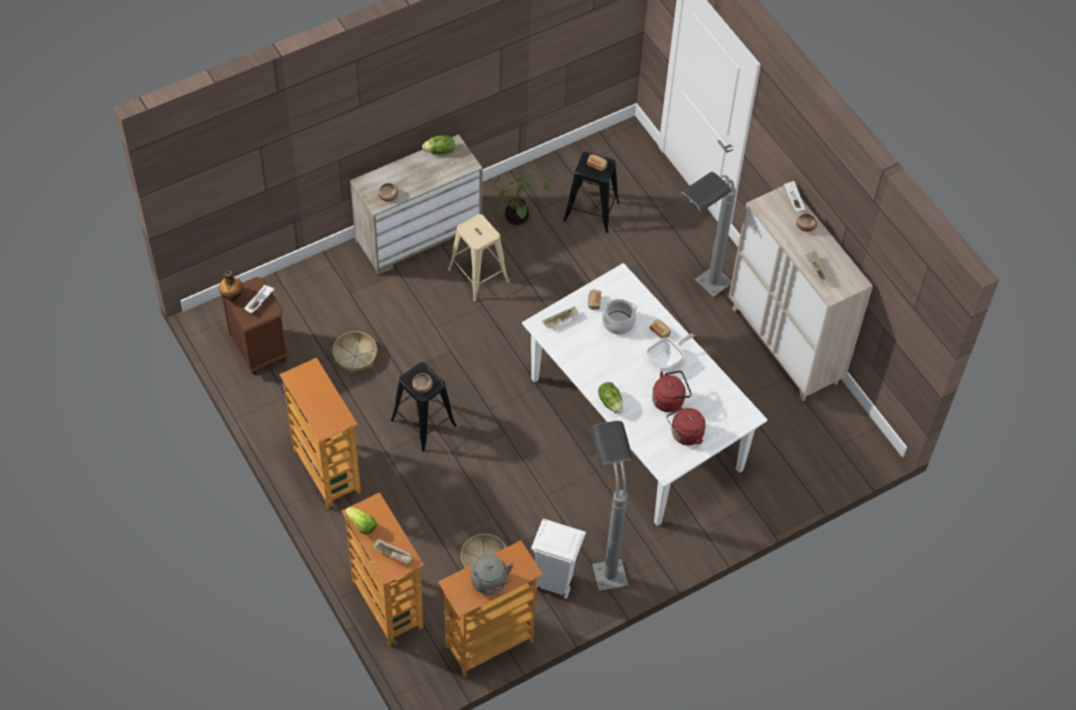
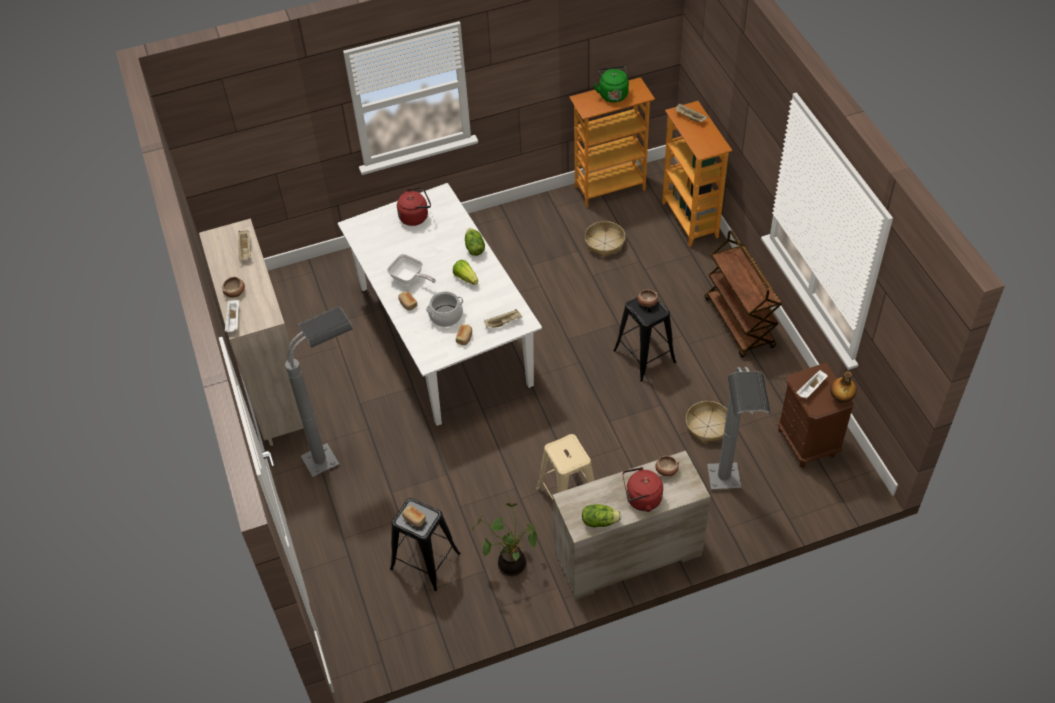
camera: 165 degrees left, 5 degrees down
(326, 472) = (739, 323): bookcase -> brown cart
(361, 525) = (715, 138): lettuce -> lettuce (466, 278)
(490, 583) = (612, 94): grey kettle -> green kettle
(554, 582) = (549, 223): white trash can -> none
(604, 557) = (503, 236): grey floor lamp -> grey floor lamp (727, 496)
(667, 359) = (409, 279): frying pan -> frying pan turned 120 degrees counterclockwise
(669, 400) = (419, 245): red kettle -> red kettle (641, 499)

